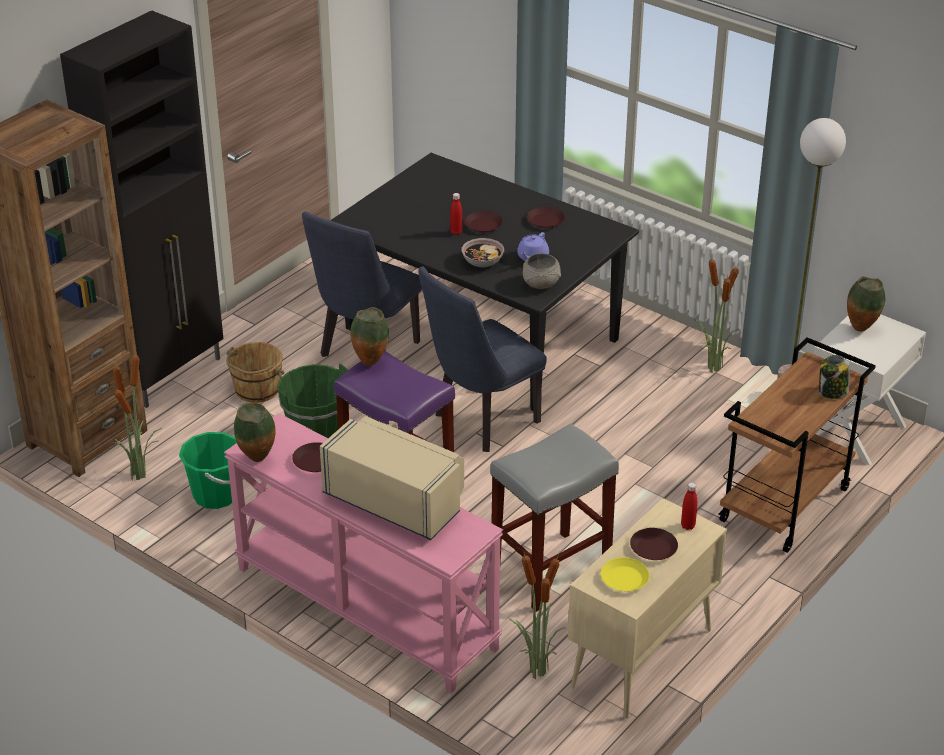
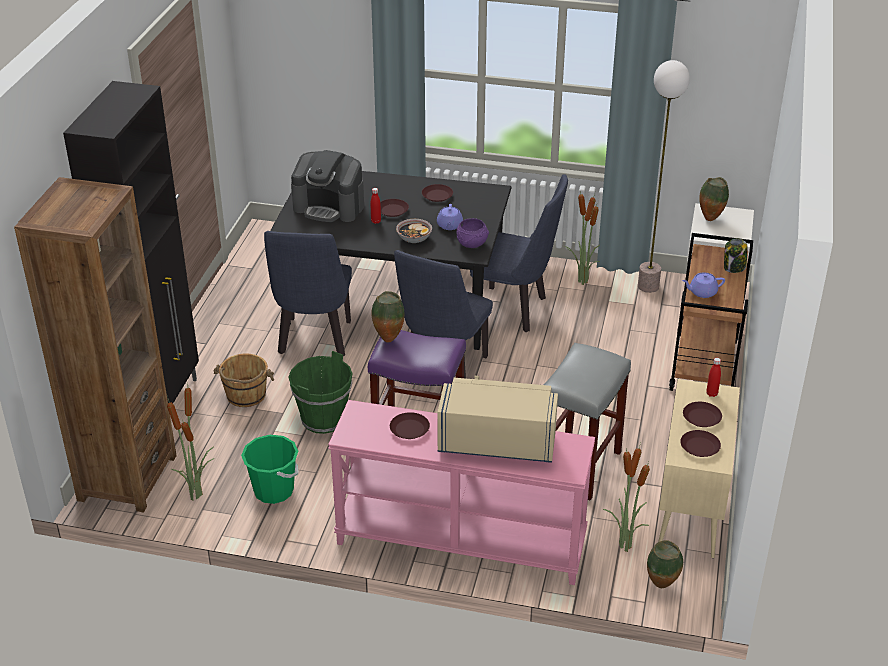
camera: 25 degrees left, 0 degrees up
(258, 460) = (362, 443): vase -> vase (662, 586)
(419, 204) = (329, 207): none -> coffee machine
(541, 284) = (472, 244): grey bowl -> purple bowl
(611, 380) = (516, 310): none -> blue chair
(624, 579) = (699, 447): yellow plate -> brown plate
(768, 409) = (702, 292): none -> purple teapot

